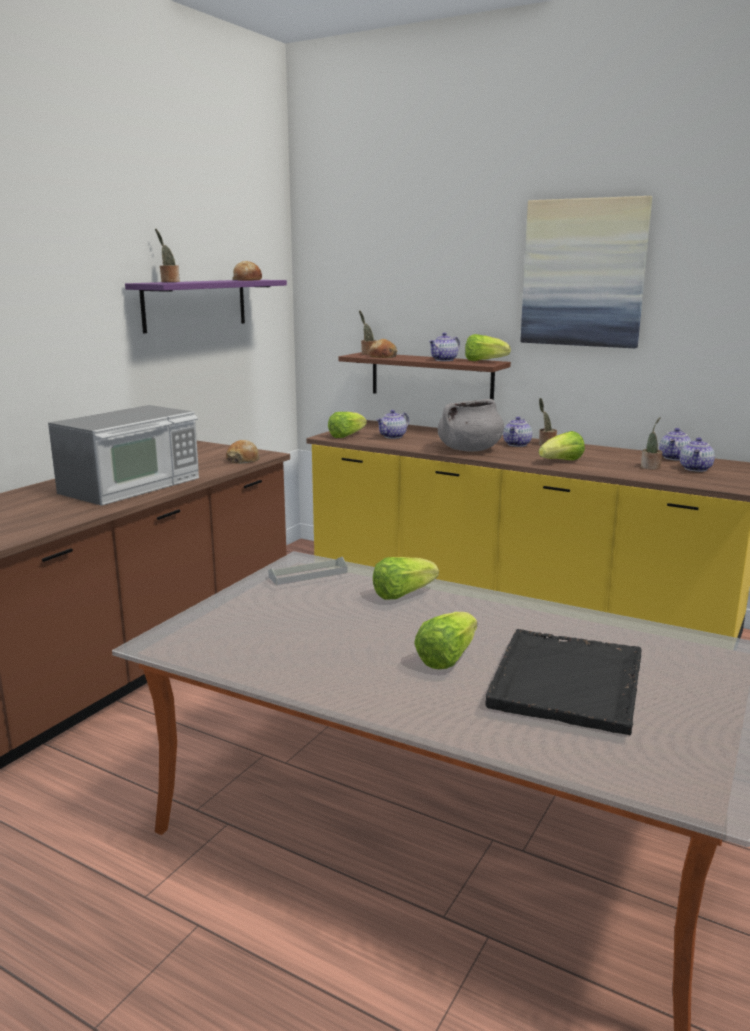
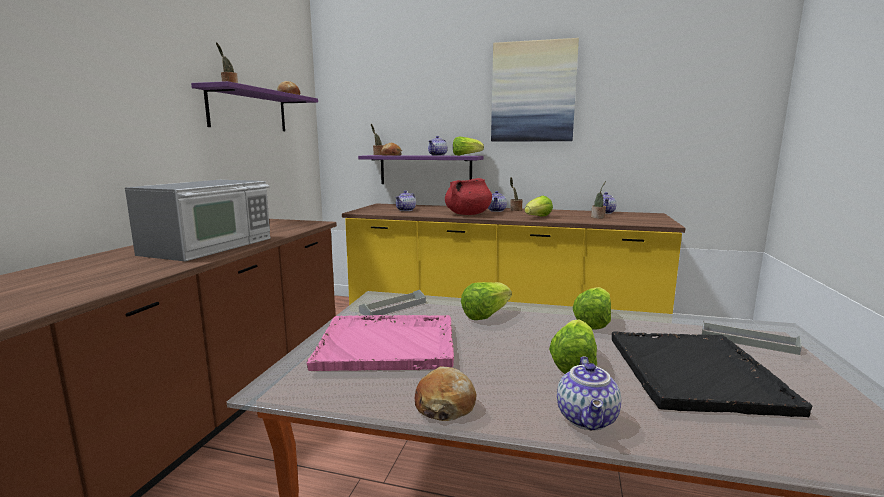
camera: 15 degrees left, 5 degrees down
(243, 460) = (301, 226): bread -> bread (445, 405)
(277, 616) = (388, 345): none -> pink tray
(346, 436) = (371, 211): lettuce -> lettuce (593, 322)
(431, 377) = (425, 170): brown shelf -> purple shelf
(469, 450) = (468, 214): grey cooking pot -> red cooking pot
(677, 658) = (747, 341): none -> grey tray
(696, 469) = (627, 217): teapot -> teapot (588, 419)

